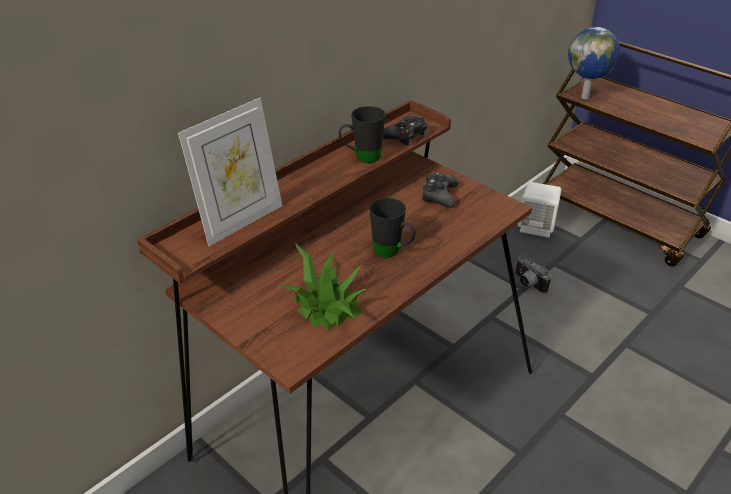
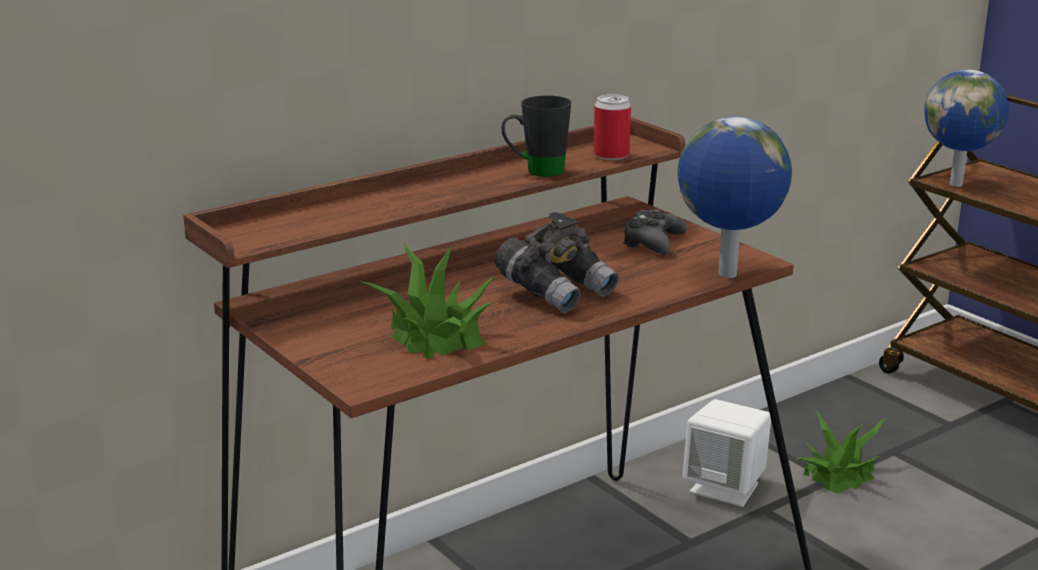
camera: 10 degrees right, 15 degrees down
(240, 221) = (334, 216): picture frame -> none
(392, 252) = (556, 291): black mug -> grey binoculars
(405, 136) = (611, 155): black game controller -> can
(495, 223) = (727, 275): none -> globe
(527, 284) = (840, 474): camera -> potted plant
(536, 227) = (876, 402): white speaker -> white speaker (725, 488)

